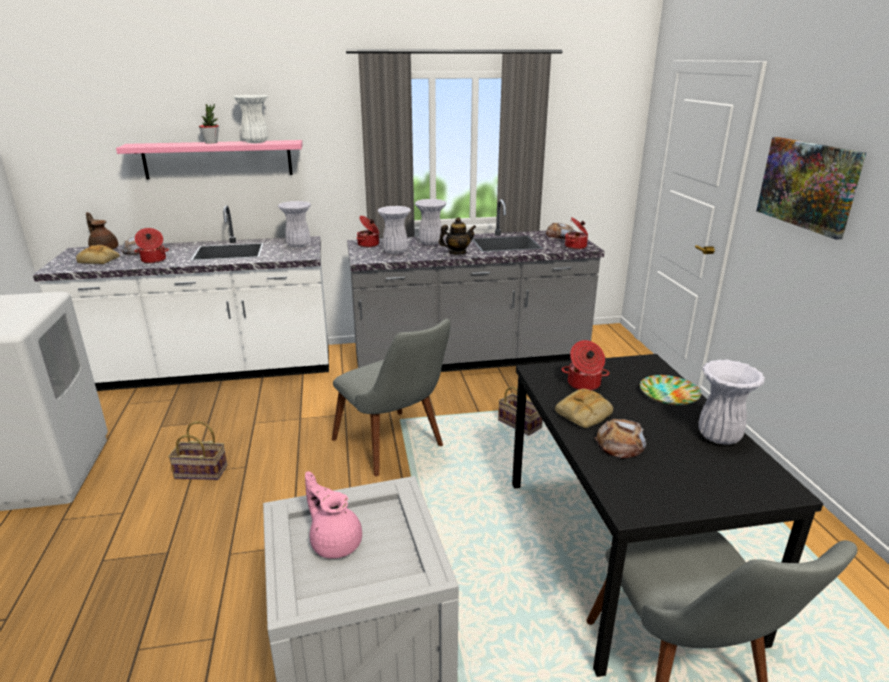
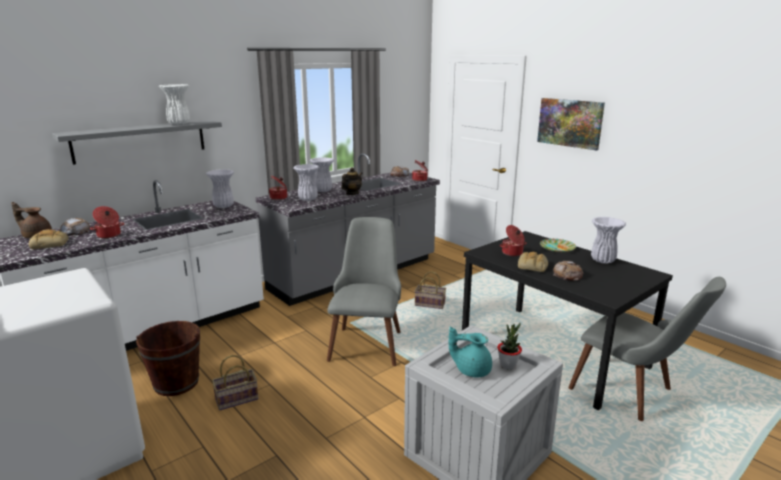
camera: 30 degrees left, 5 degrees down
(173, 434) = (176, 383): none -> brown bucket
(211, 142) = (138, 126): potted plant -> potted plant (508, 365)
(218, 159) = (140, 141): pink shelf -> grey shelf
(335, 542) = (471, 370): pink teapot -> turquoise teapot
(396, 448) = (367, 340): grey chair -> grey chair turned 105 degrees counterclockwise

